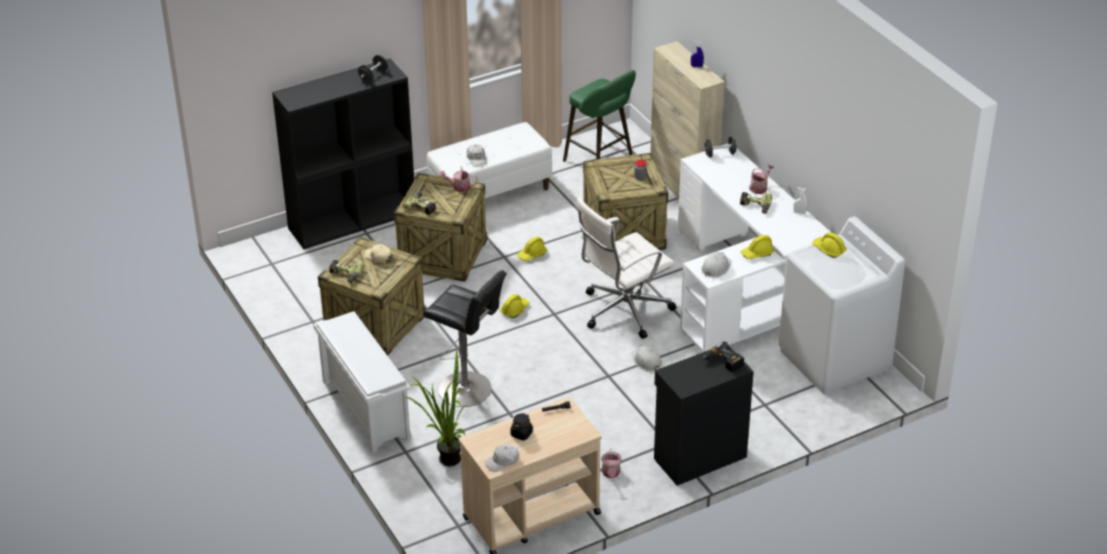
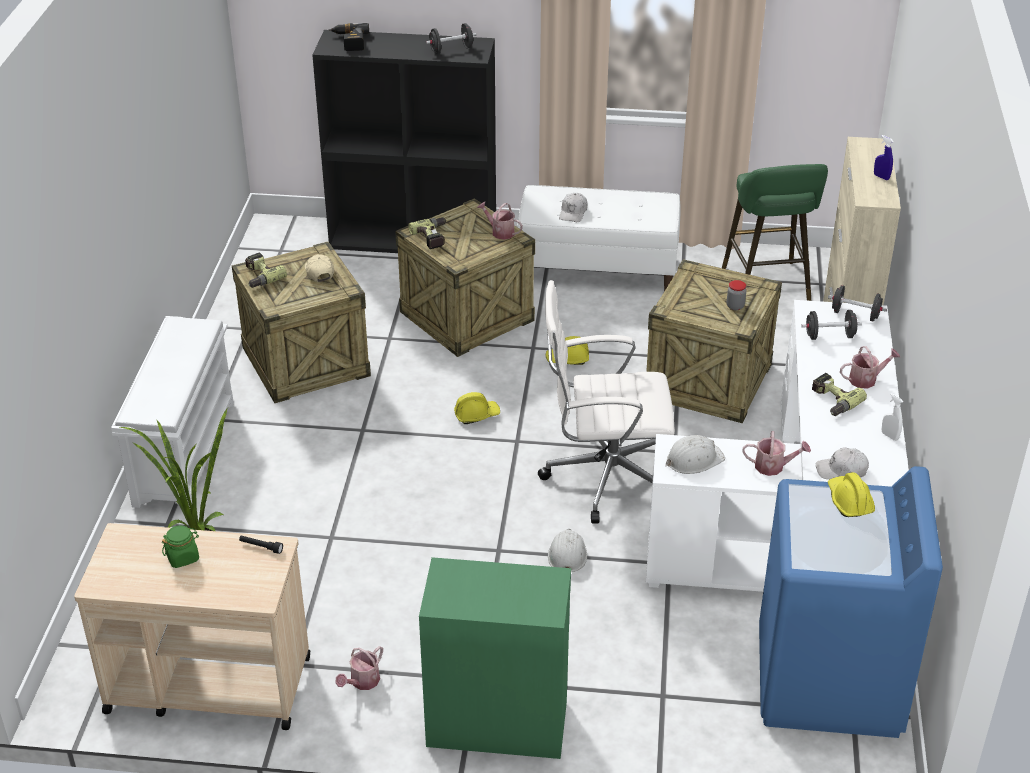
camera: 35 degrees right, 0 degrees up
(468, 390) = (317, 486): black stool -> none
(502, 461) = (116, 582): white cap -> white cap (841, 470)
(521, 434) = (183, 557): black jar -> green jar
(698, 457) = (496, 722): black cabinet -> green cabinet
(719, 172) = (829, 336): none -> black dumbbell
(722, 362) = (533, 593): power drill -> power drill (349, 42)
(757, 253) = (773, 466): yellow hard hat -> watering can
(834, 360) = (829, 682): white washing machine -> blue washing machine

